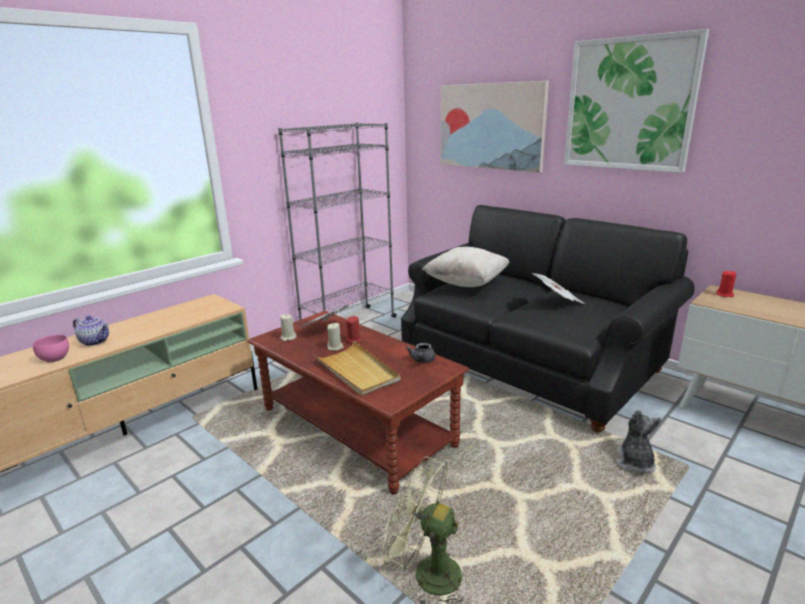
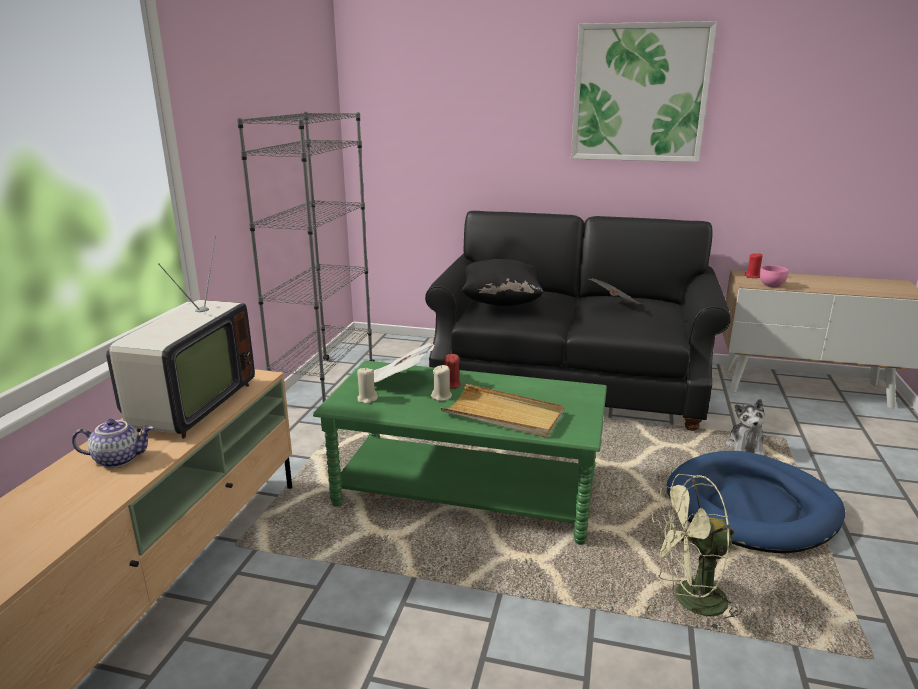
camera: 30 degrees left, 0 degrees up
(54, 359) = (87, 498): pink bowl -> pink bowl (772, 285)
(167, 319) = (189, 407): none -> television
(356, 427) = (466, 493): brown coffee table -> green coffee table
(422, 361) = (555, 389): grey teapot -> none
(466, 283) = (501, 302): beige pillow -> black pillow
(491, 126) = (473, 117): picture -> none
(577, 517) = (752, 507): none -> blue dog bed
(634, 463) = (745, 448): plush toy -> plush toy turned 150 degrees counterclockwise

